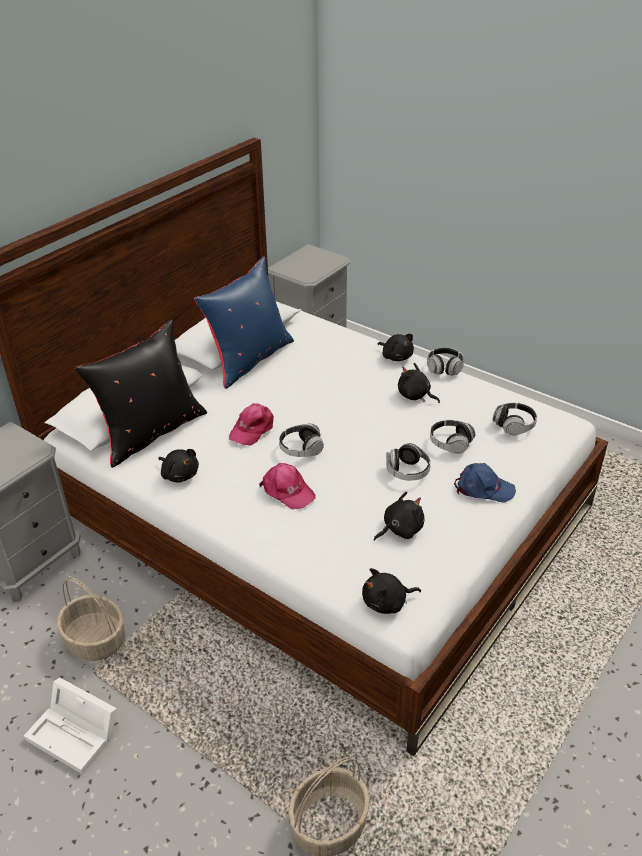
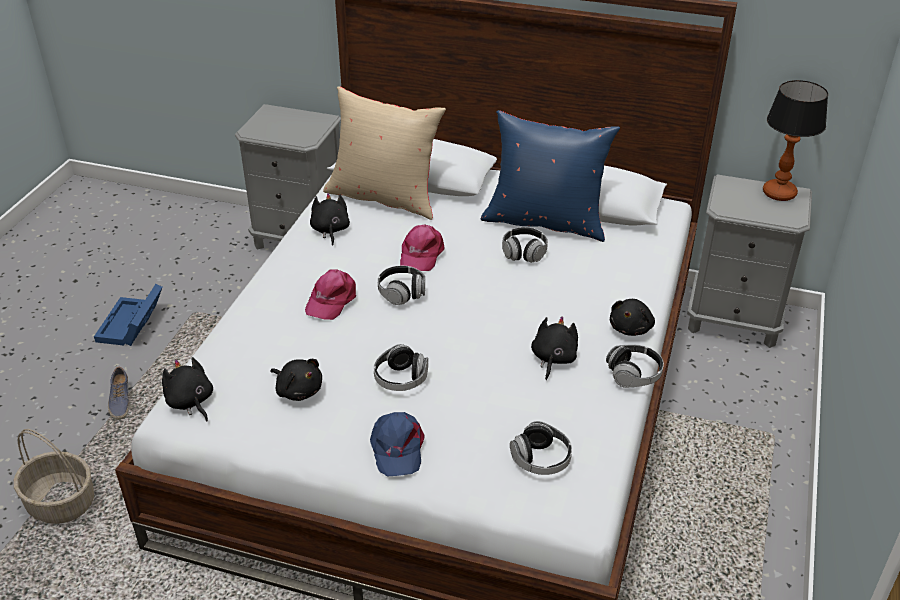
camera: 70 degrees right, 0 degrees up
(76, 734) = (131, 326): white storage box -> blue storage box
(96, 641) = (227, 304): basket -> none
(151, 432) = (385, 197): black pillow -> beige pillow
(179, 474) = (330, 230): black plush toy -> black plush toy turned 150 degrees clockwise
(198, 756) = (120, 401): none -> shoe
(252, 429) = (421, 254): pink cap -> pink cap turned 90 degrees counterclockwise
(306, 255) = (779, 194): none -> table lamp
(450, 443) = (472, 406): headphones -> headphones (524, 253)

